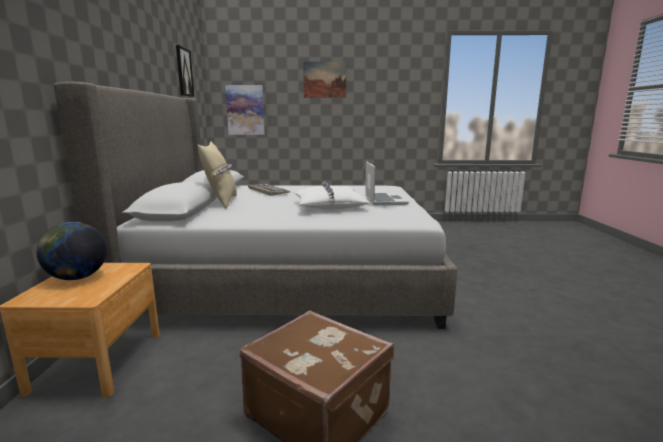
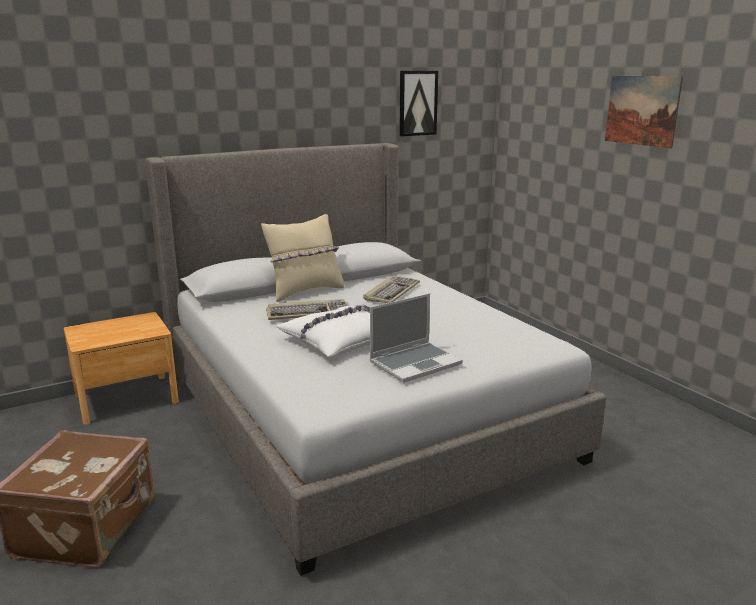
camera: 60 degrees right, 5 degrees up
(77, 278) = (122, 325): globe -> none
(245, 110) = (530, 152): picture -> none
(267, 205) = (309, 313): none -> keyboard

